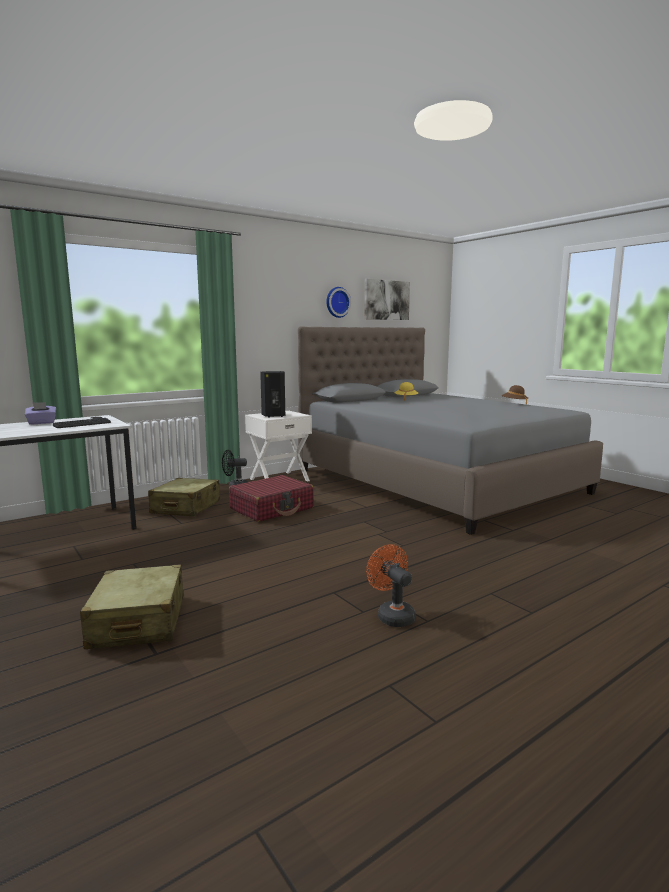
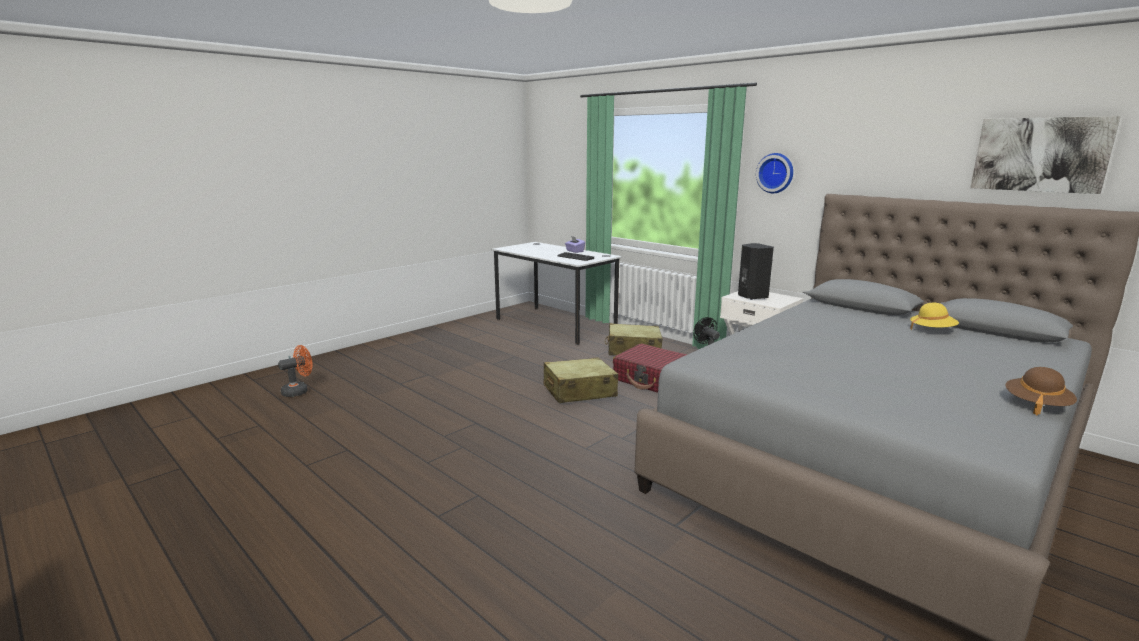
camera: 80 degrees right, 5 degrees up
(138, 622) = (434, 373): beige suitcase -> beige suitcase (579, 391)
(337, 302) = (912, 160): wall clock -> wall clock (775, 173)
(392, 615) = (437, 447): orange fan -> orange fan (299, 391)

